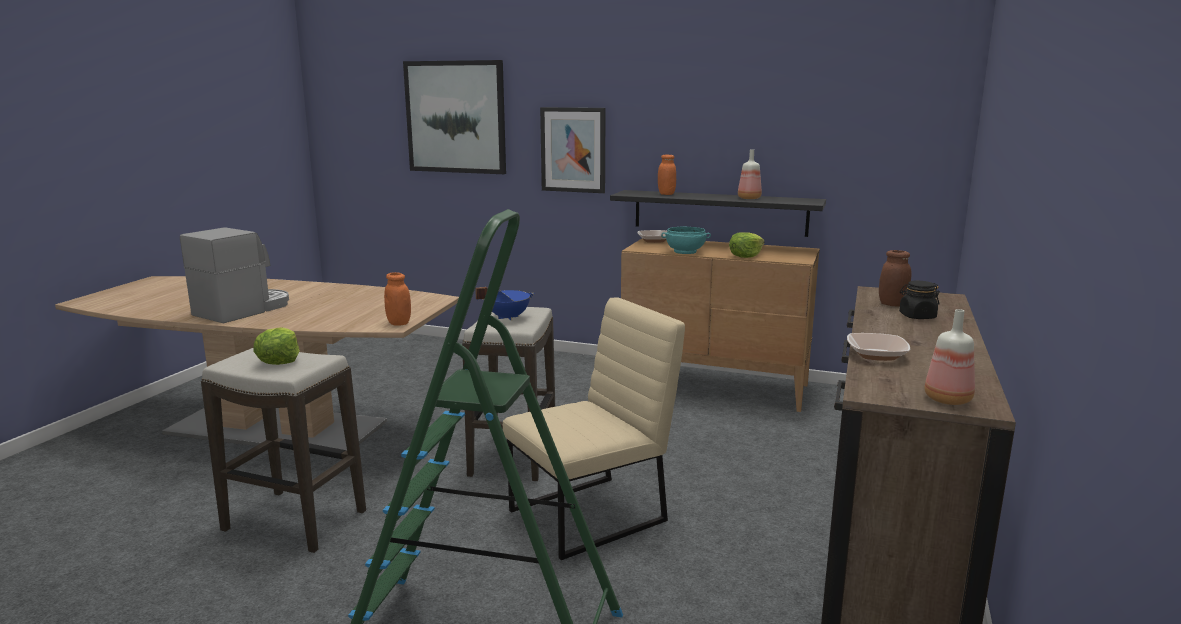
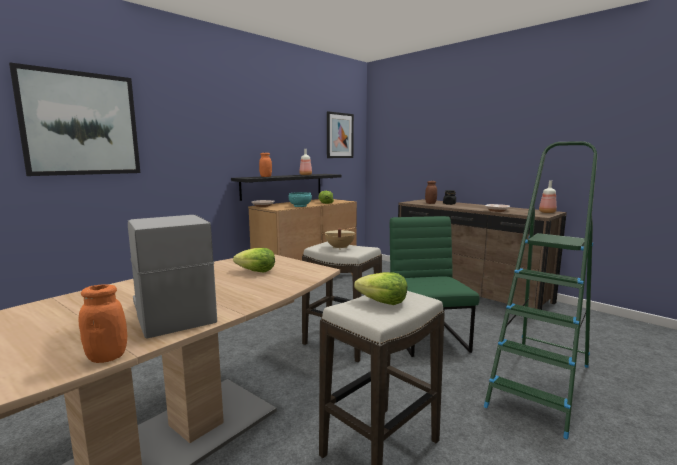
camera: 65 degrees left, 5 degrees down
(373, 307) = (256, 271): none -> lettuce
(399, 323) = (315, 268): orange jar -> orange jar (107, 357)
(507, 317) = (339, 248): blue cooking pot -> beige cooking pot
(573, 150) = (194, 152): picture -> picture (339, 135)
(592, 514) = (427, 336): beige chair -> green chair

